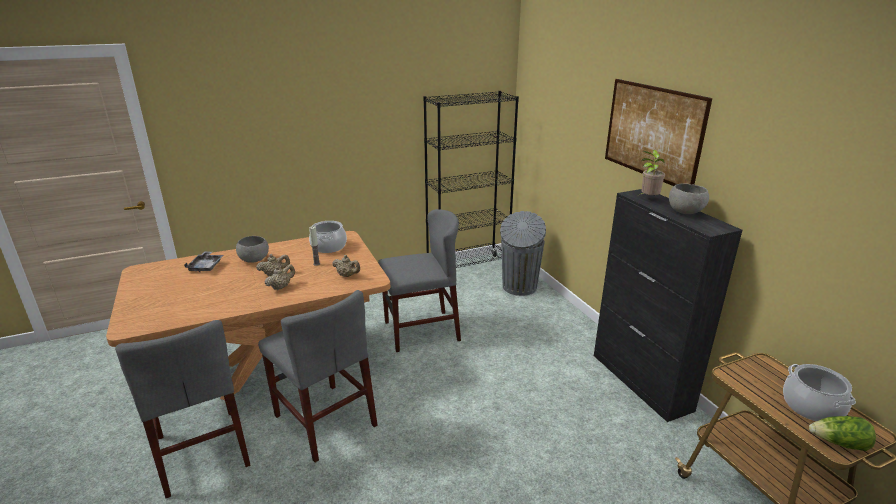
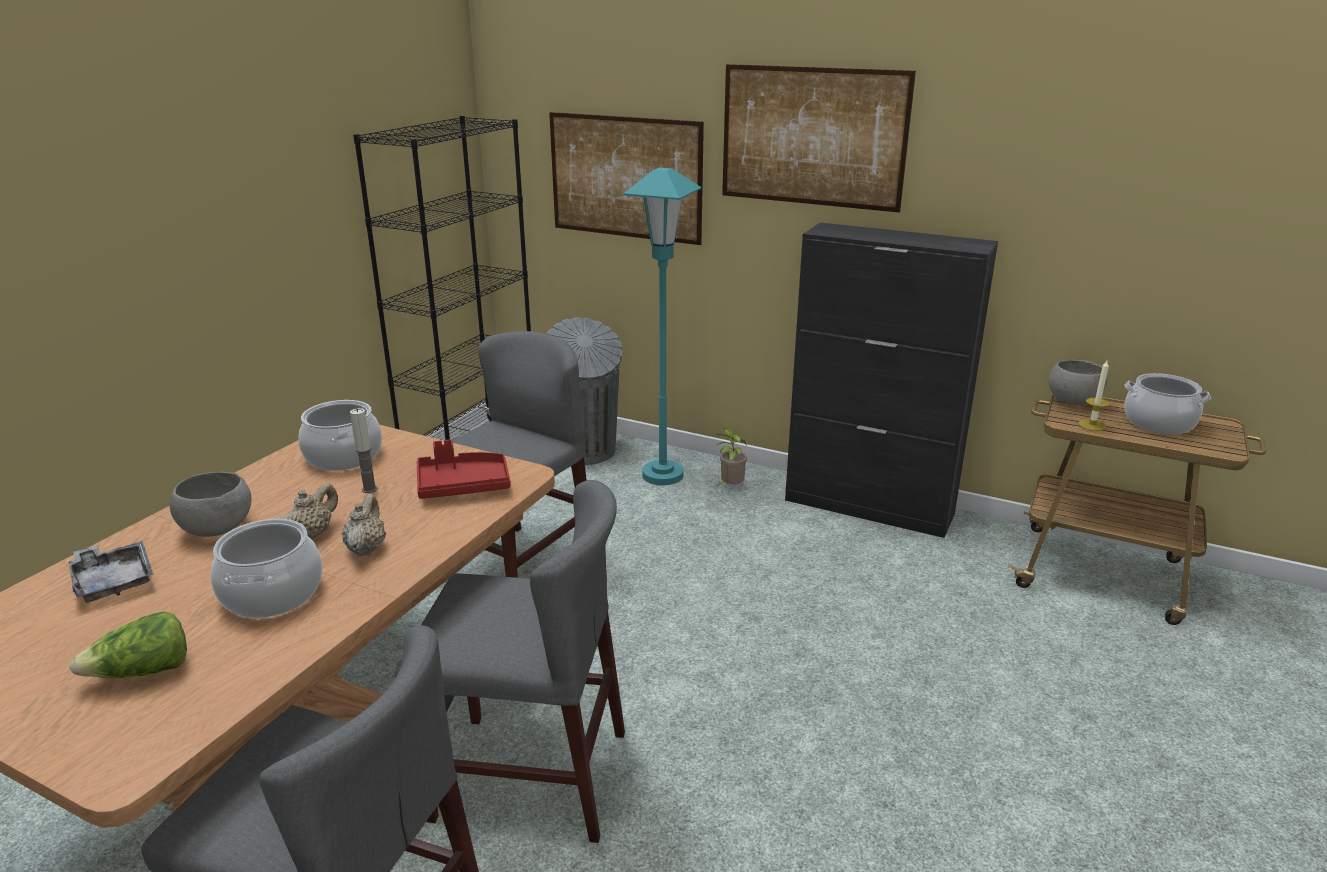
camera: 40 degrees left, 0 degrees up
(234, 291) = (273, 593): none -> cooking pot
(347, 275) = (463, 485): beige teapot -> red tray
(543, 314) = (663, 475): none -> turquoise floor lamp
(566, 137) = (625, 177): none -> picture
(648, 199) = (850, 232): potted plant -> potted plant (730, 487)
(685, 212) = (914, 237): grey bowl -> grey bowl (1072, 401)
(747, 384) = (1092, 425): none -> candle
(838, 443) = (1221, 444): lettuce -> lettuce (143, 672)

